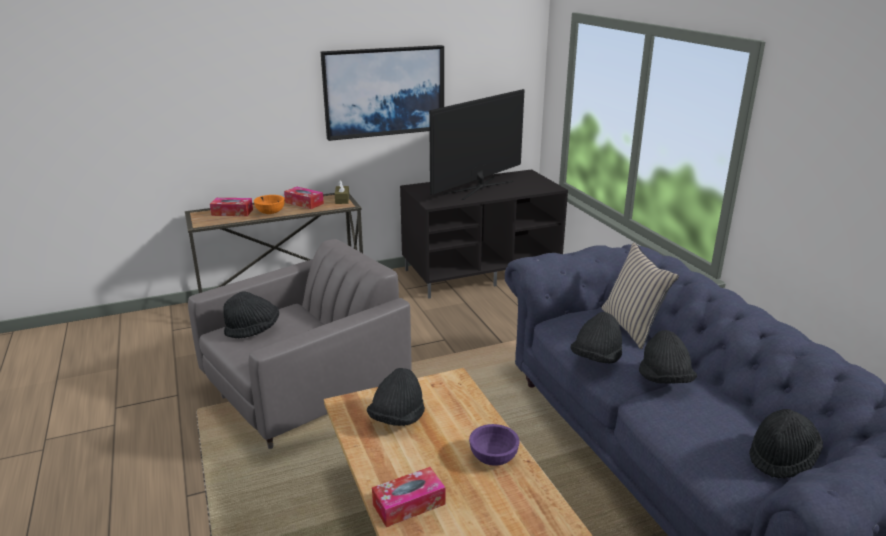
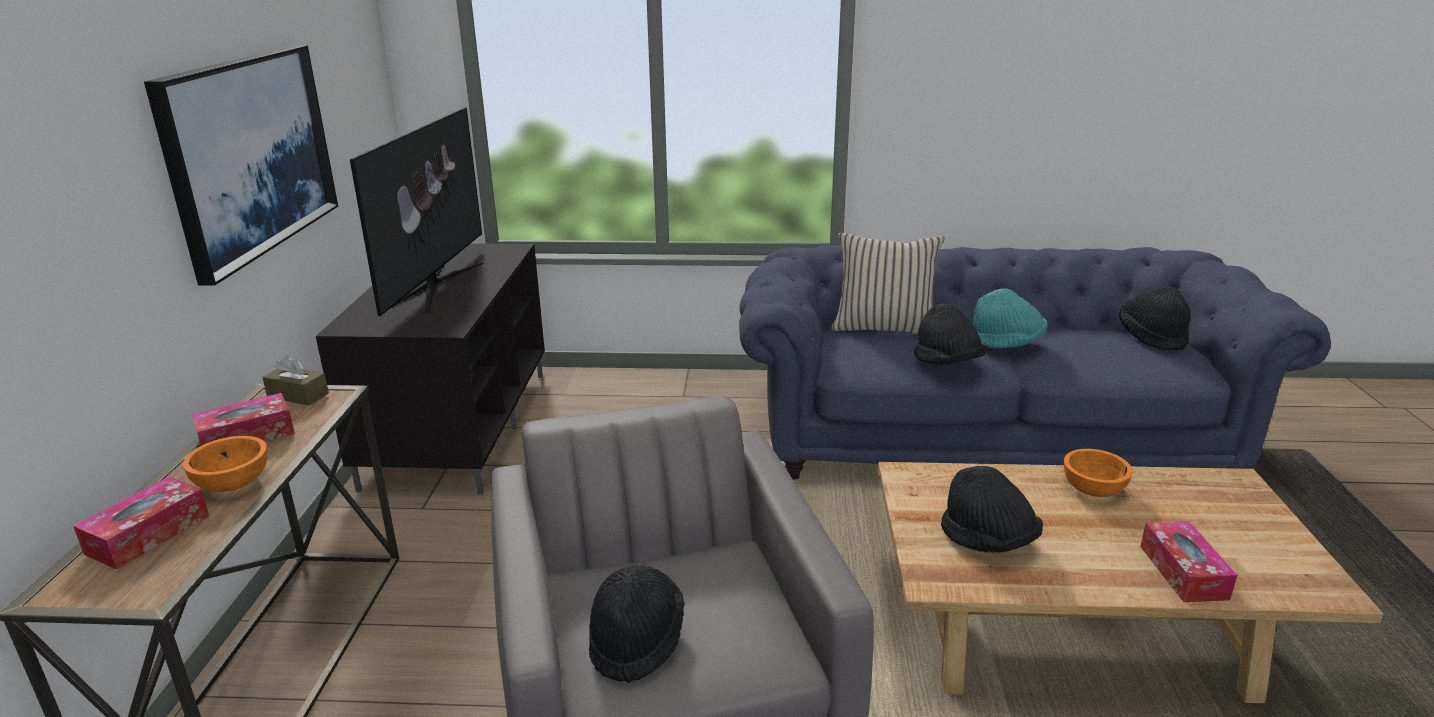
camera: 65 degrees left, 0 degrees up
(479, 187) = (435, 285): television -> television turned 150 degrees counterclockwise
(493, 457) = (1092, 490): purple bowl -> orange bowl
(664, 380) = (1006, 344): black hat -> turquoise hat

